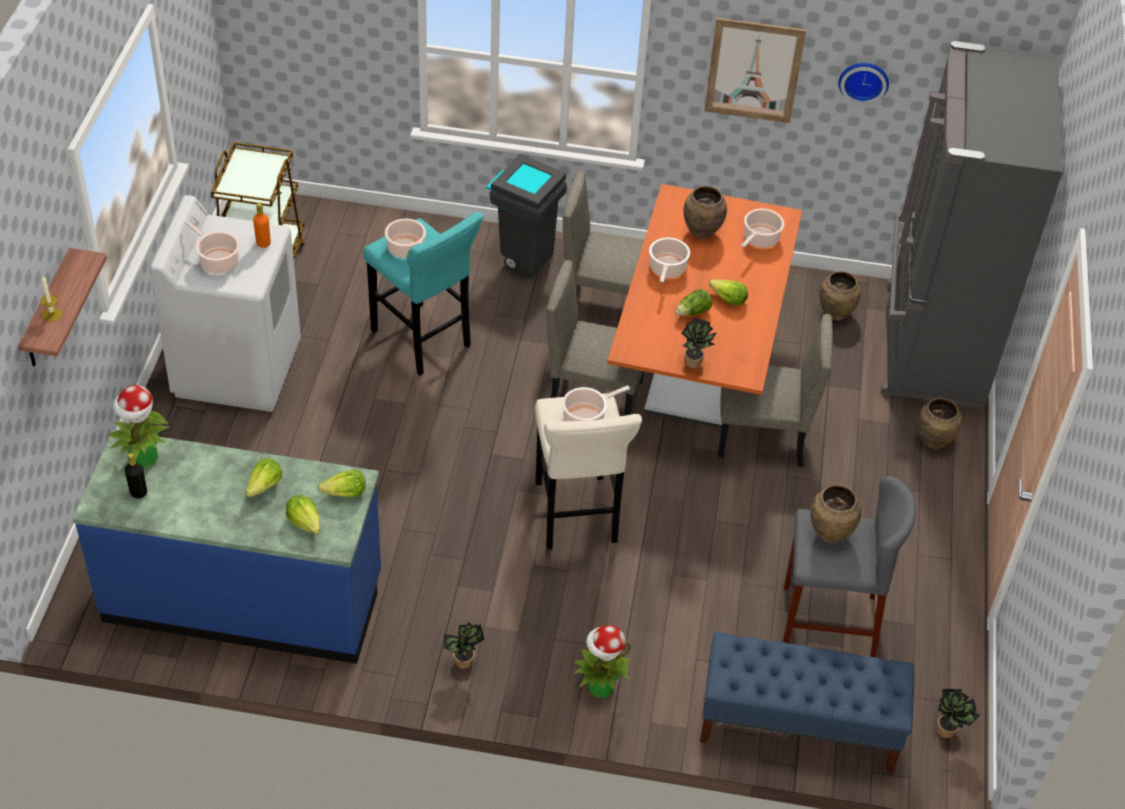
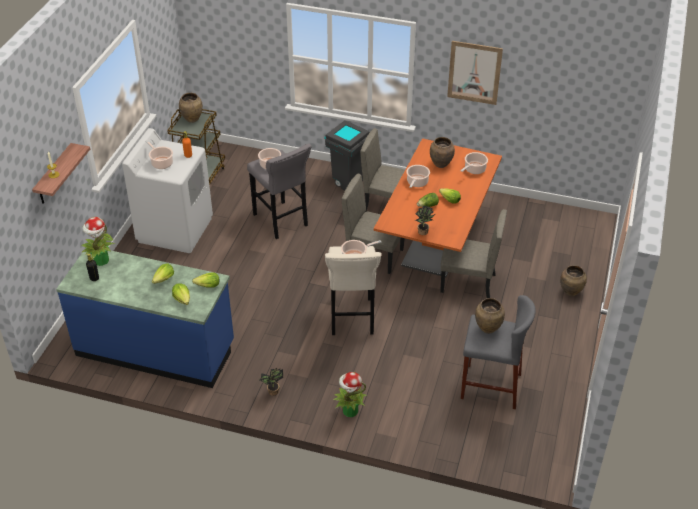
camera: 10 degrees right, 5 degrees down
(423, 342) = (281, 222): turquoise stool -> grey stool
(797, 727) = (462, 442): blue bench -> none
(835, 314) = (523, 220): brown vase -> brown vase (192, 119)
(863, 80) = (537, 79): wall clock -> none
(929, 344) = (577, 239): grey fridge -> none
(949, 731) = (554, 452): potted plant -> none

